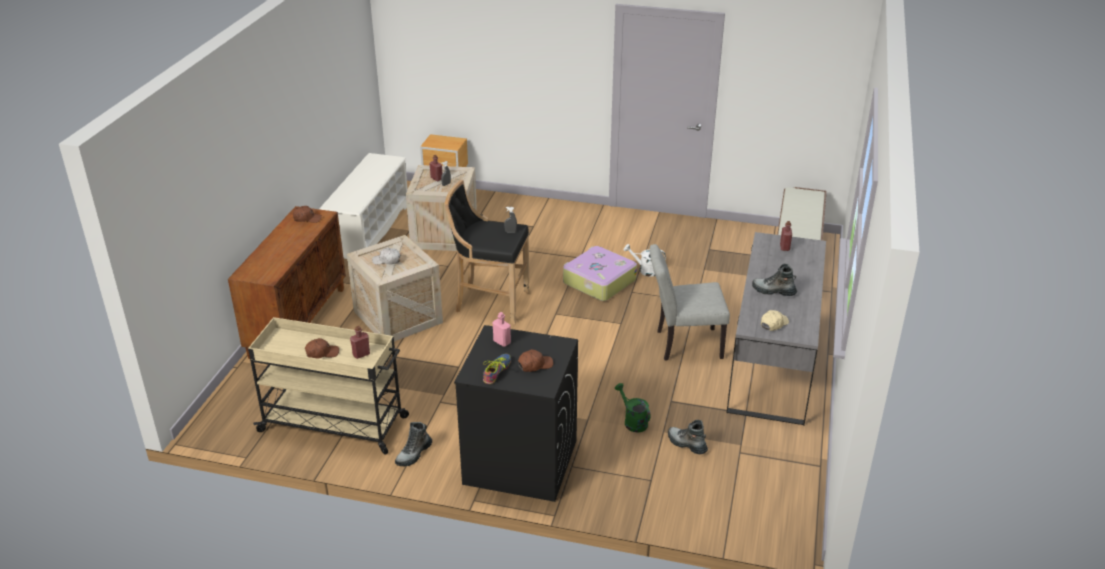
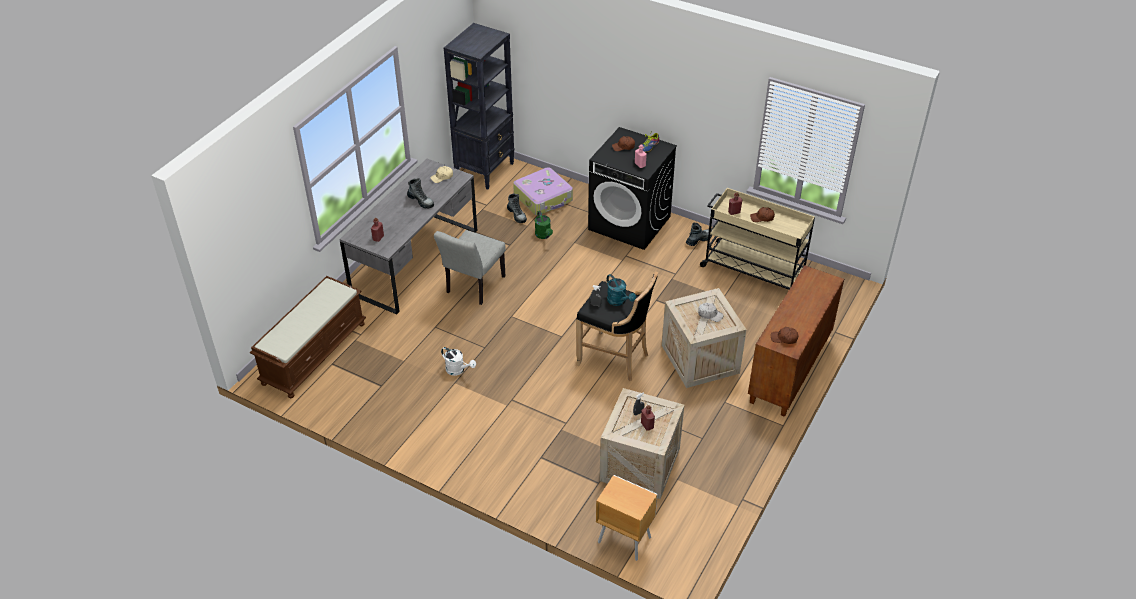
camera: 165 degrees left, 10 degrees up
(369, 230) = (721, 489): white shoe rack -> none
(487, 237) = (619, 301): none -> turquoise watering can
(598, 281) = (508, 365): suitcase -> suitcase (544, 198)
(683, 344) = (473, 287): grey chair -> grey chair turned 105 degrees clockwise
(782, 512) = (485, 170): none -> black bookcase

